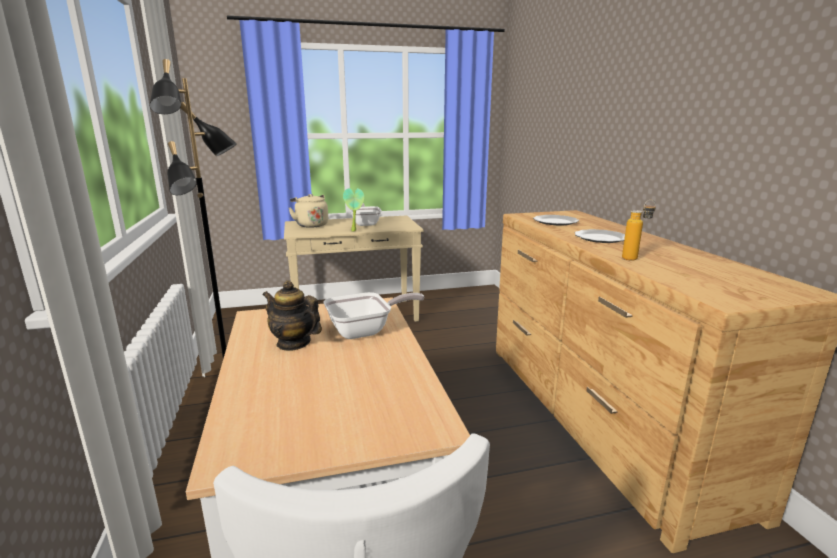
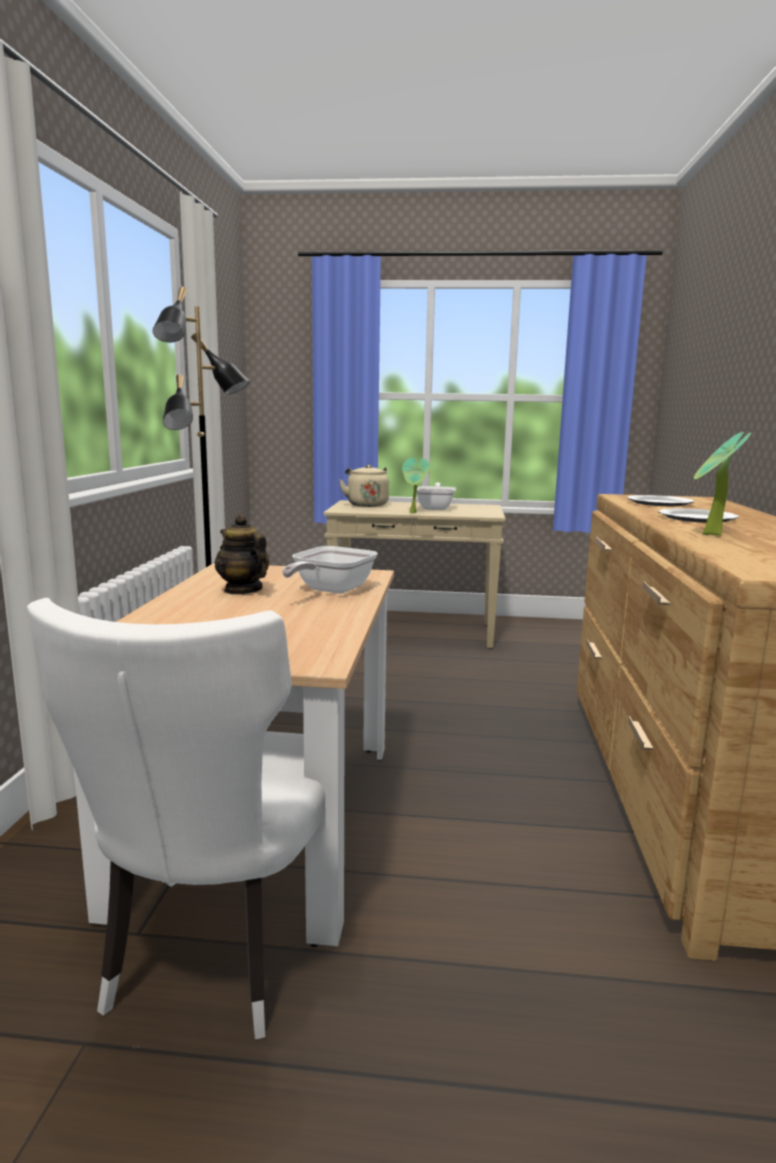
camera: 20 degrees right, 5 degrees down
(365, 331) = (329, 590): frying pan -> frying pan turned 120 degrees clockwise
(635, 258) = (710, 535): bottle -> potted plant

